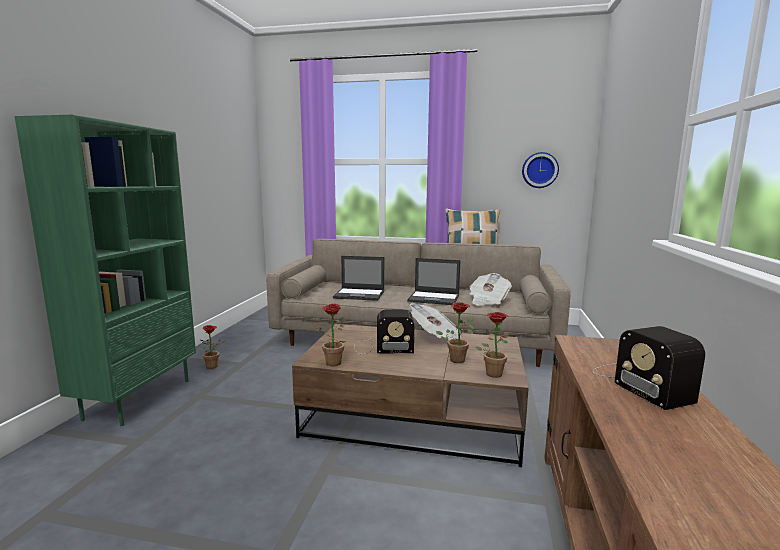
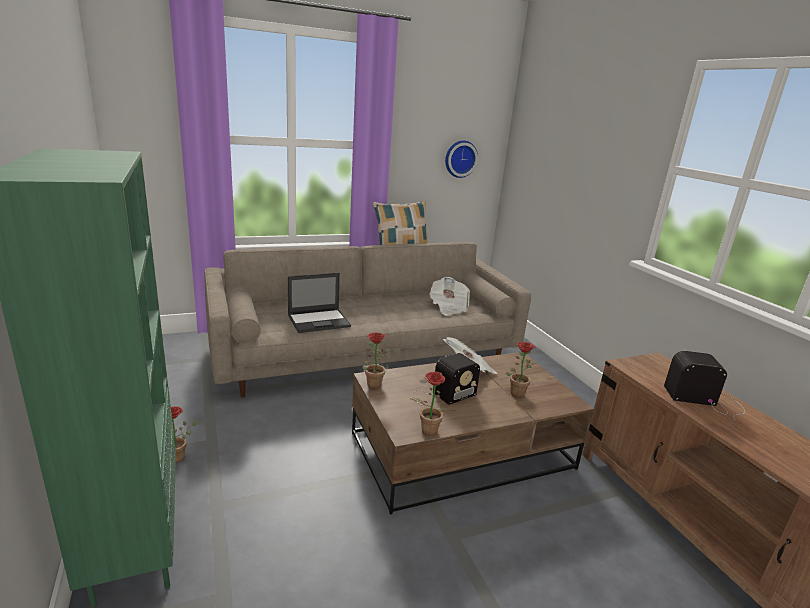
camera: 35 degrees left, 10 degrees up
(434, 298) = (400, 313): laptop -> none
(492, 372) = (556, 400): potted plant -> potted plant (372, 383)
(638, 382) = (706, 400): radio -> radio turned 150 degrees clockwise

